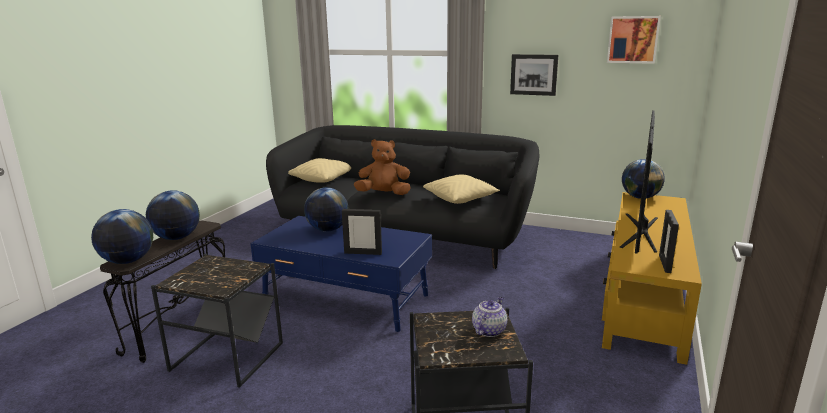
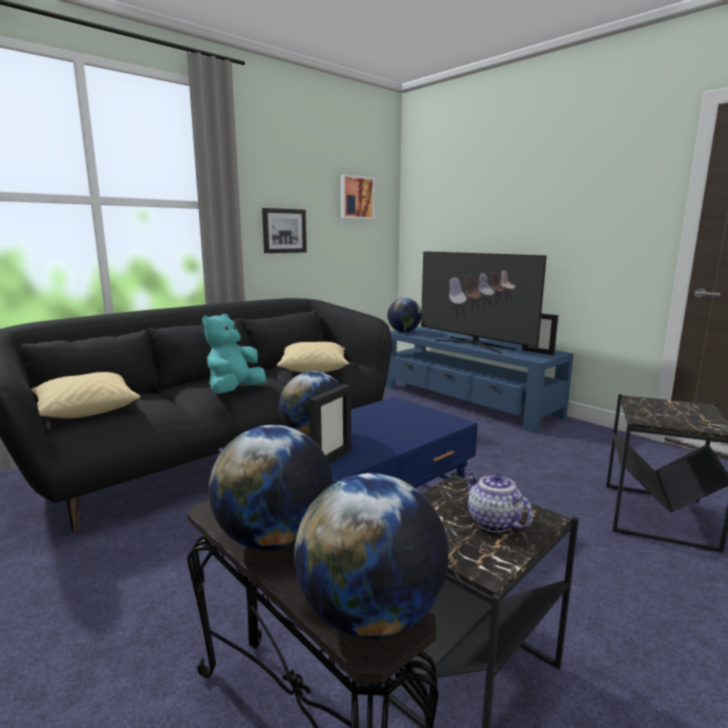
camera: 65 degrees left, 5 degrees down
(363, 252) = (419, 431): picture frame -> picture frame (330, 459)
(384, 194) = (234, 391): brown plush toy -> turquoise plush toy
(489, 330) = (664, 405): teapot -> teapot (492, 521)
(643, 295) = (465, 401): yellow tv stand -> blue tv stand

